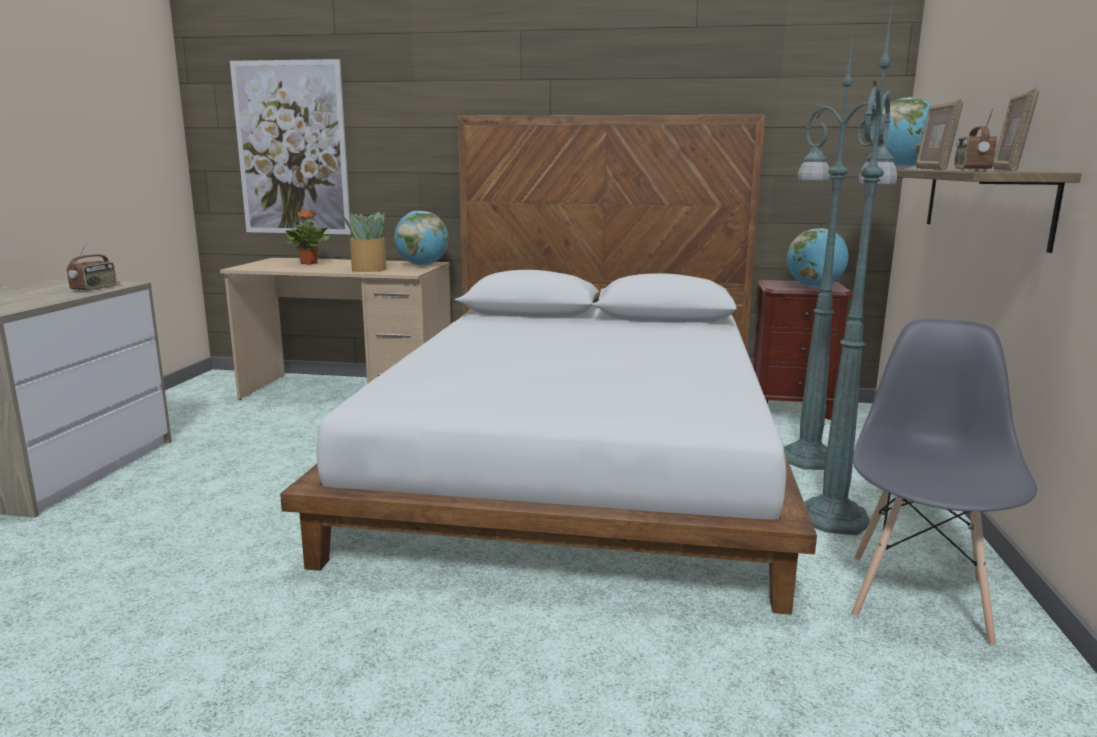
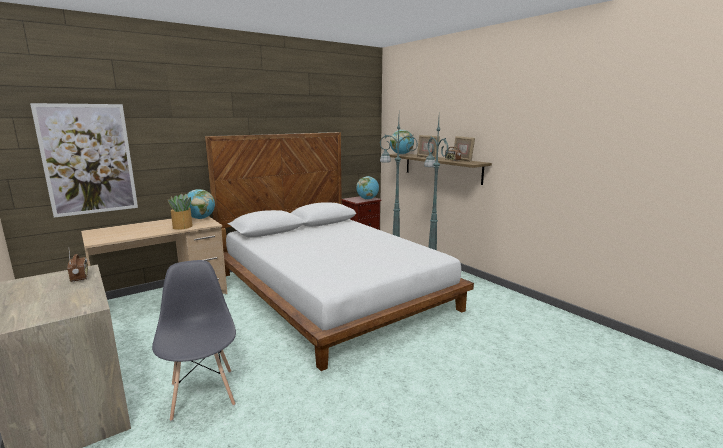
camera: 45 degrees left, 0 degrees up
(309, 263) = (128, 230): potted plant -> none
(919, 597) = (479, 293): grey chair -> grey chair (203, 393)

